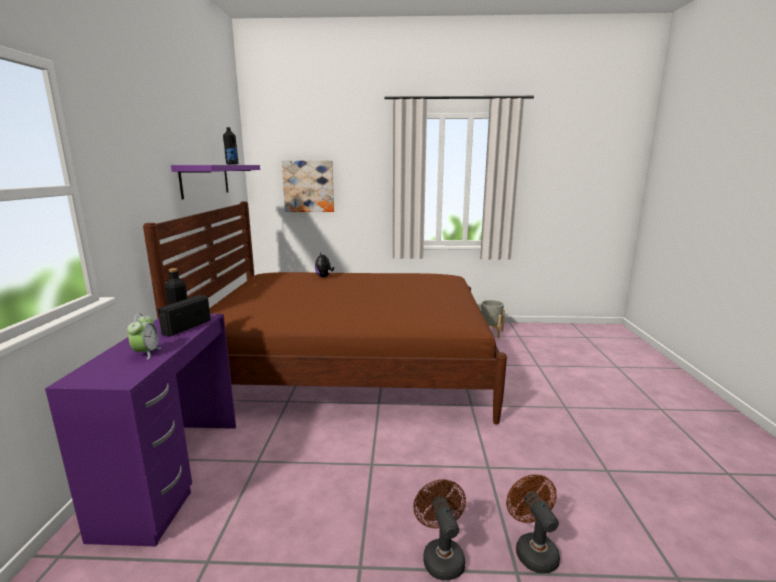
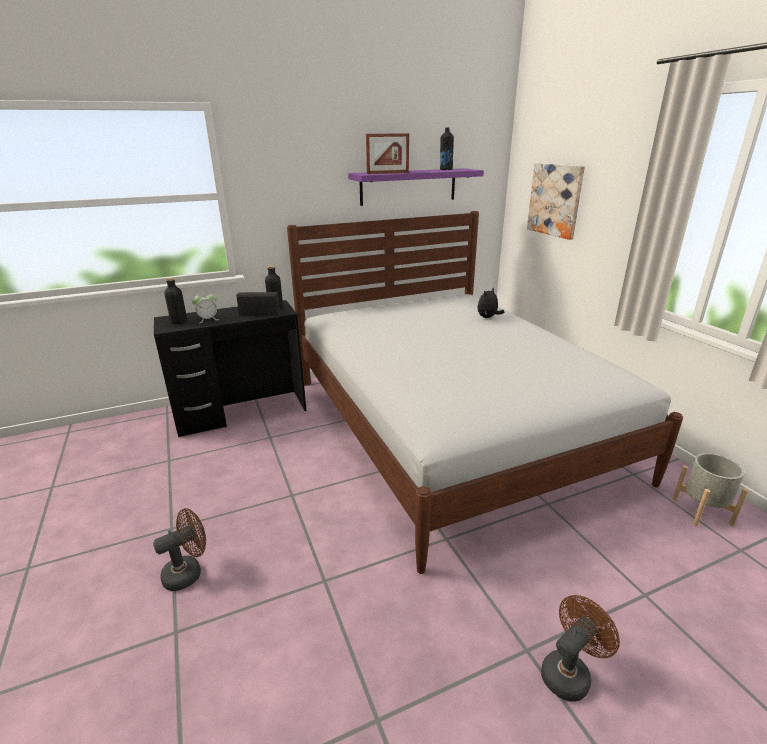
camera: 65 degrees right, 10 degrees up
(113, 370) = (179, 321): none -> black bottle
(173, 474) = (242, 412): purple desk -> black desk
(215, 164) = (388, 173): none -> picture frame
(350, 367) = (450, 425): brown bed -> white bed
(532, 550) = (206, 641): brown fan -> brown fan (569, 672)

